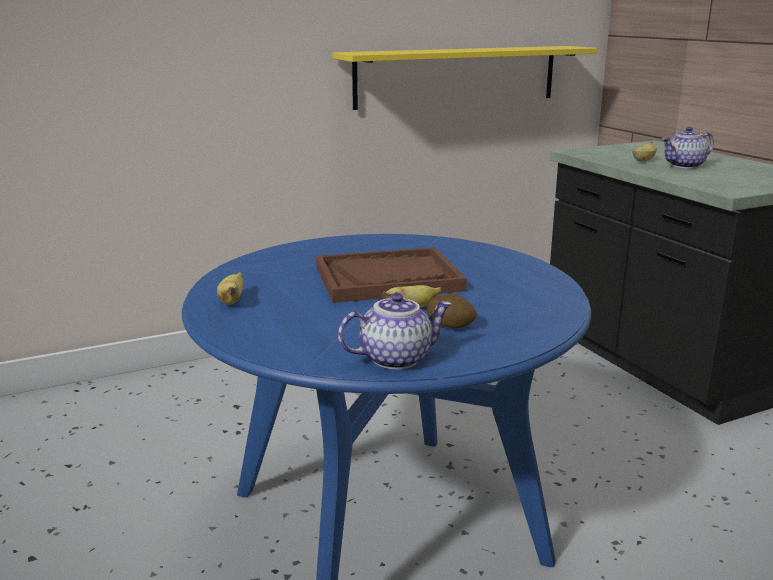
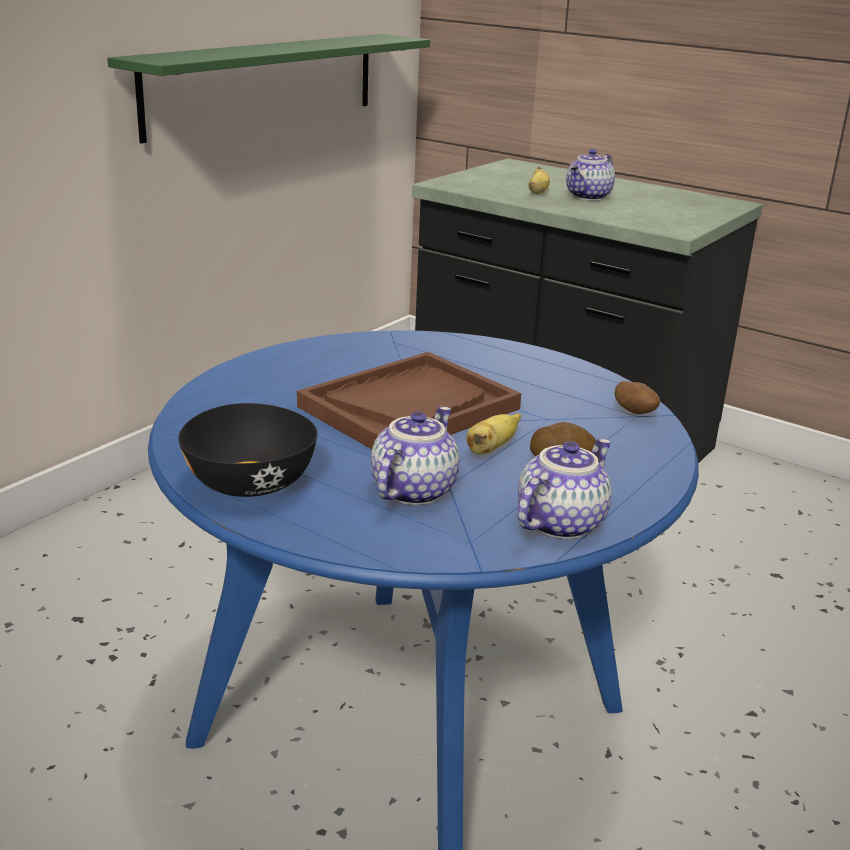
camera: 30 degrees left, 5 degrees up
(232, 301) = (251, 483): banana -> black bowl
(323, 322) = (412, 490): none -> teapot
(457, 76) = (264, 83): yellow shelf -> green shelf
(553, 307) = (634, 413): none -> potato

